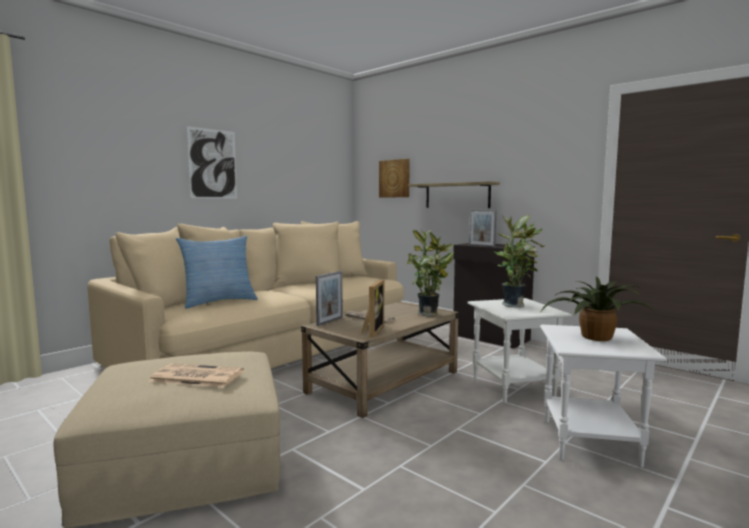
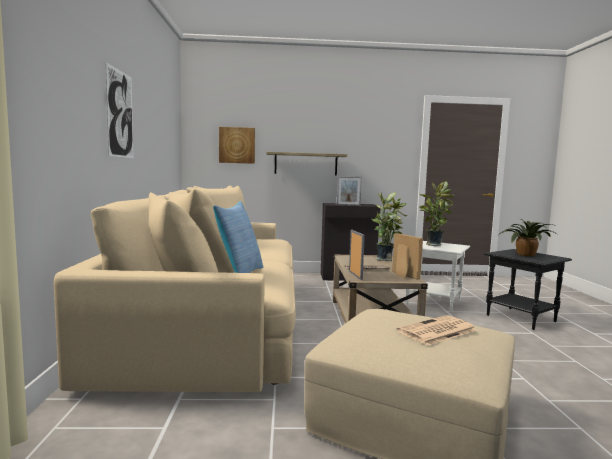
camera: 45 degrees left, 0 degrees up
(589, 441) = (520, 318): white side table -> black side table

